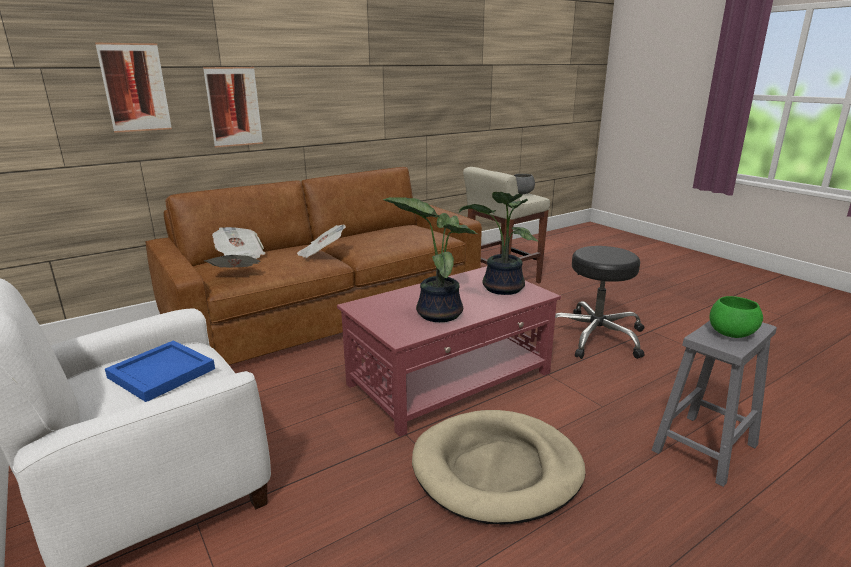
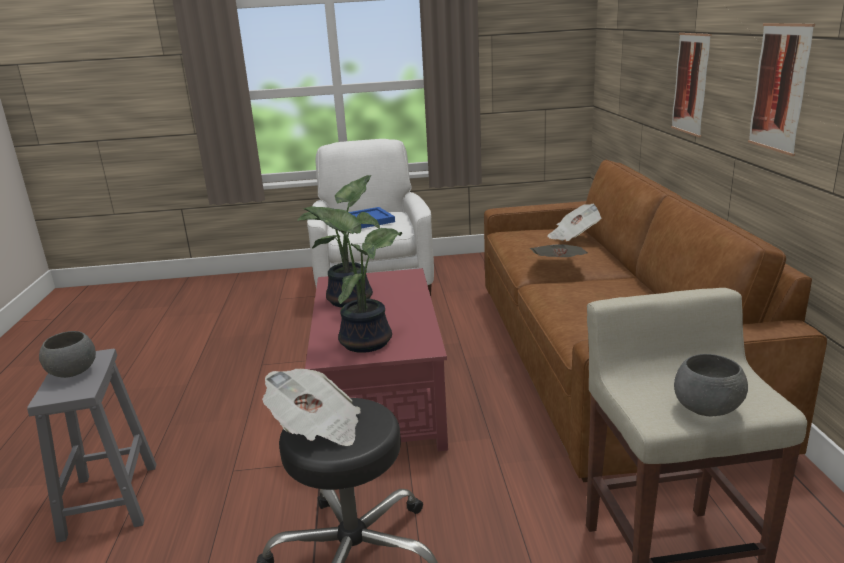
camera: 120 degrees right, 0 degrees up
(135, 88) = (648, 51): picture -> picture (780, 88)
(236, 275) = (517, 234): newspaper -> newspaper (317, 428)
(497, 470) = (247, 383): beige dog bed -> none
(732, 335) = (72, 373): green bowl -> grey bowl

